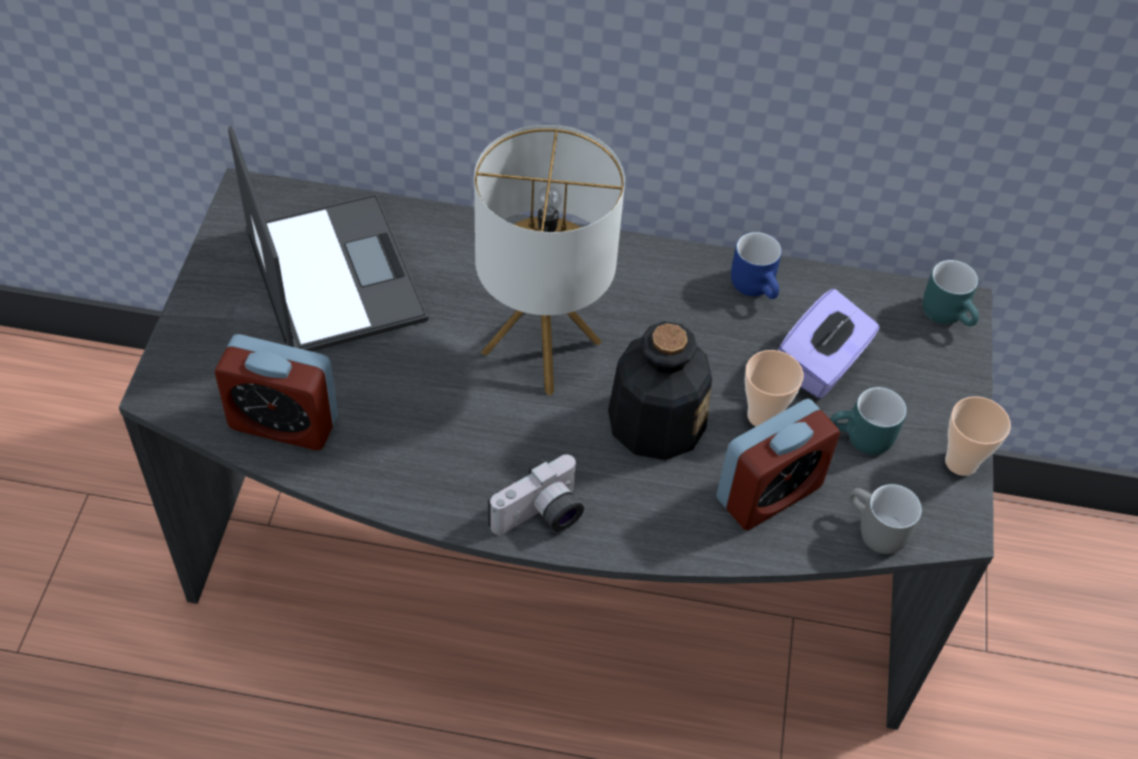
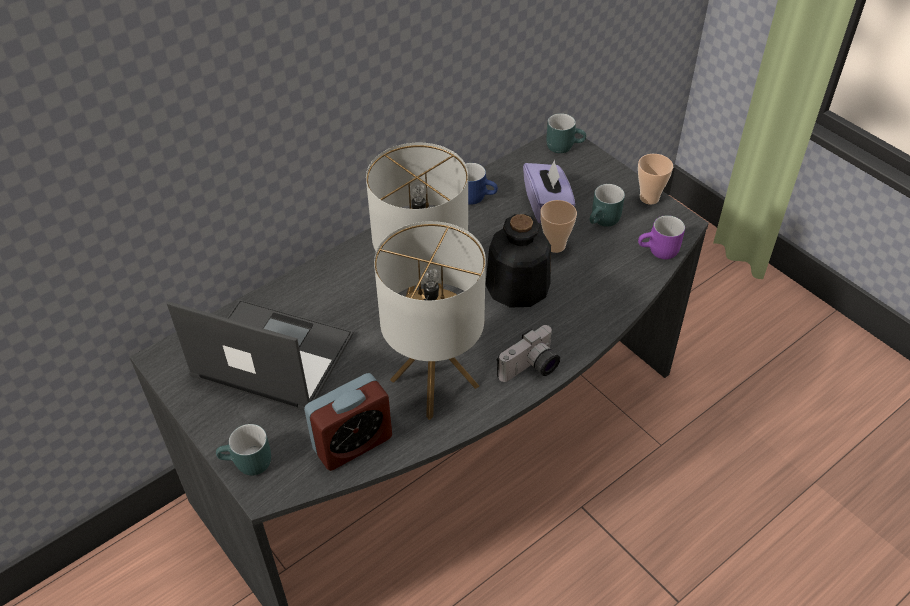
camera: 45 degrees left, 5 degrees down
(180, 356) = (248, 465): none -> turquoise mug
(432, 438) = (434, 382): none -> table lamp
(541, 517) = (531, 369): camera -> camera turned 45 degrees clockwise
(769, 493) = (602, 273): alarm clock -> none
(874, 532) = (659, 252): grey mug -> purple mug

